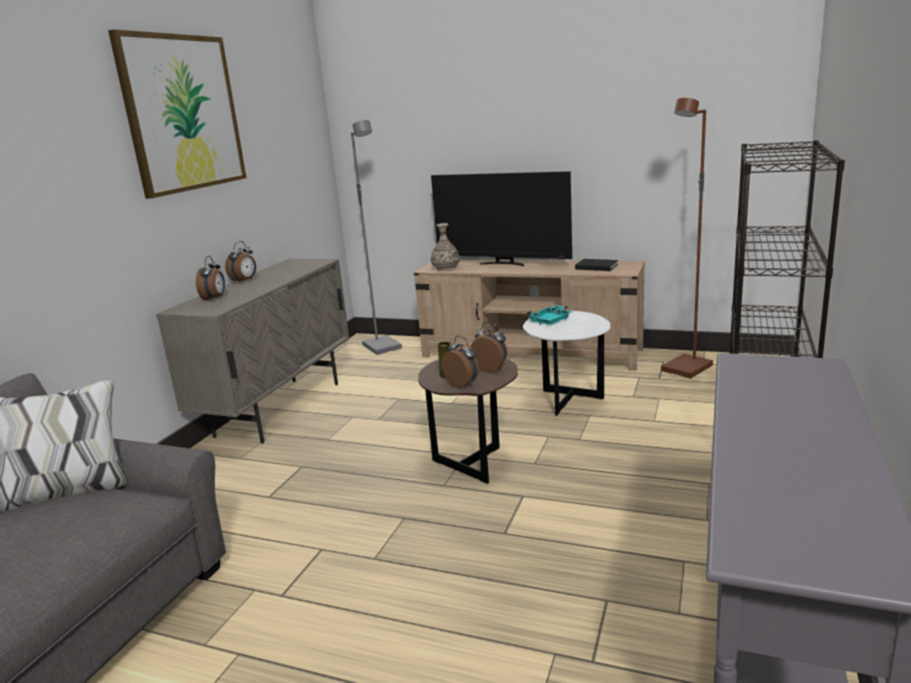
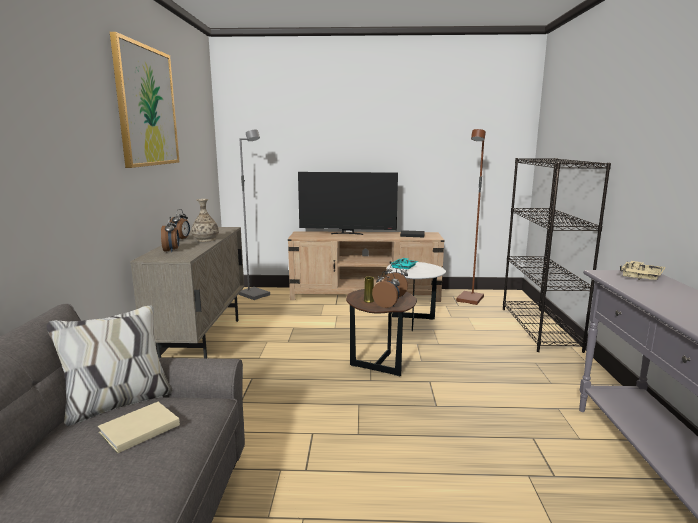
camera: 20 degrees left, 5 degrees down
(47, 526) = (137, 429): none -> beige book
(446, 268) = (309, 236): vase -> vase (205, 239)
(796, 371) = (641, 276): none -> beige tray

